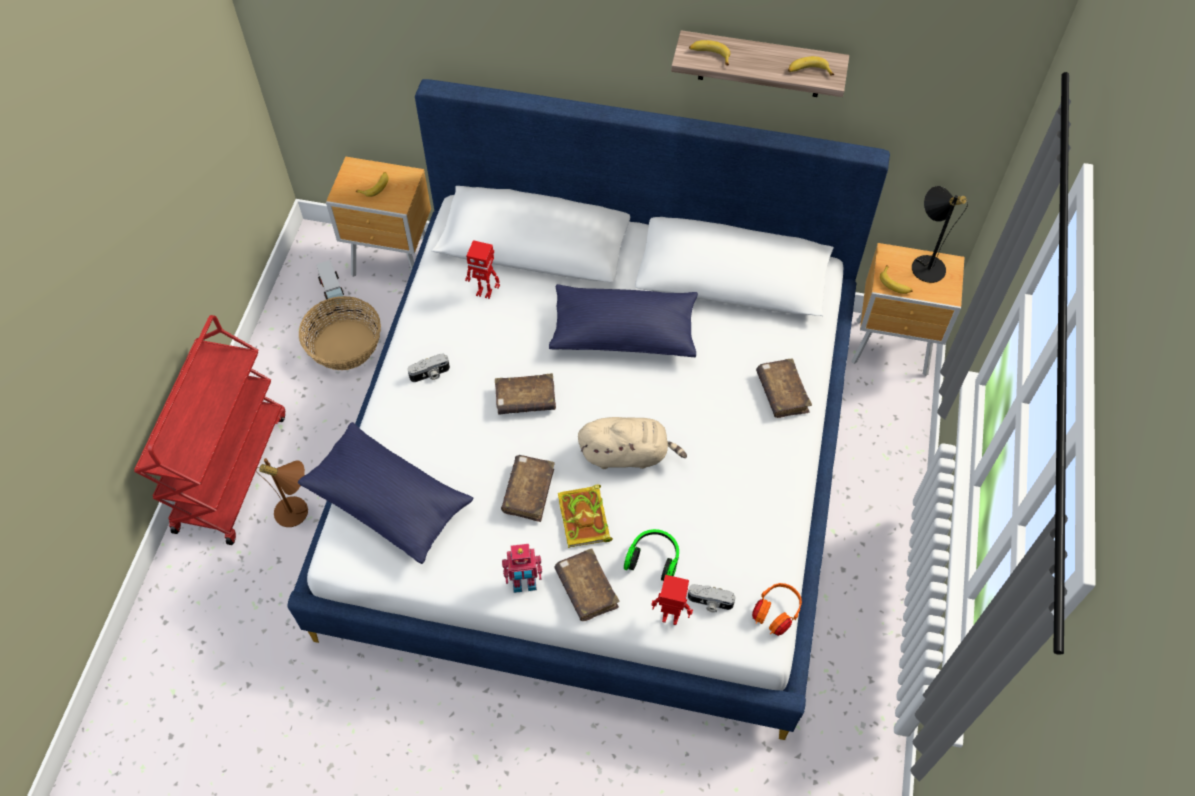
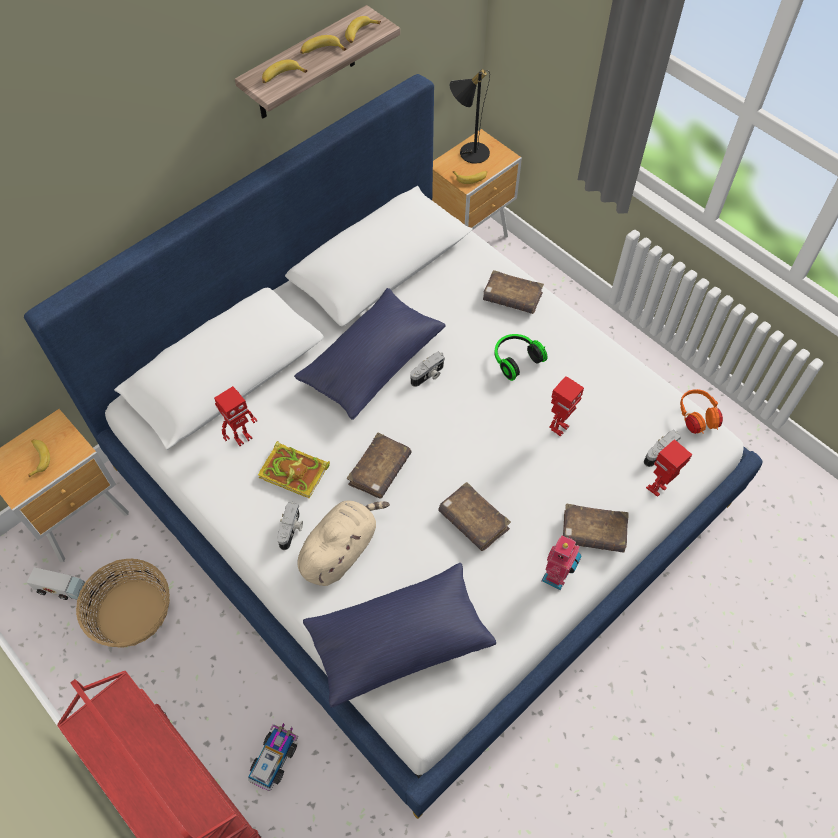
camera: 55 degrees left, 0 degrees up
(298, 512) = (275, 758): brown table lamp -> toy truck
(585, 519) = (528, 495): book -> book (295, 471)
(627, 454) = (489, 429): beige plush toy -> beige plush toy (340, 550)
(645, 379) = (428, 375): none -> camera
(654, 558) = (598, 468): headphones -> headphones (515, 360)
(672, 506) = (559, 427): none -> toy robot
(763, 60) = (321, 51): none -> banana

